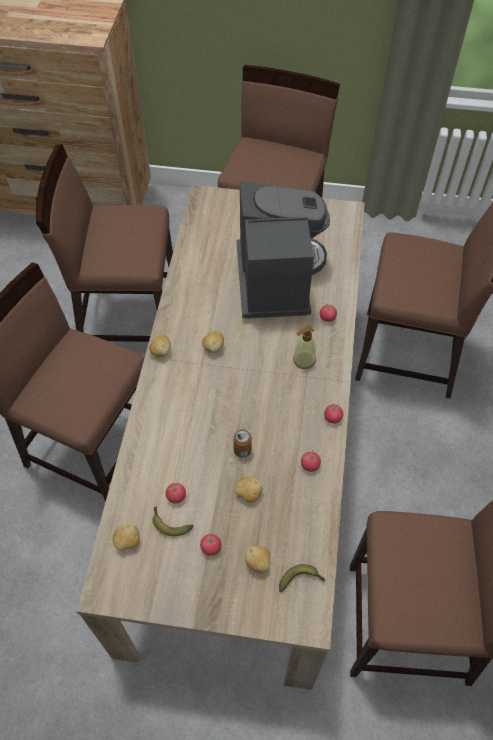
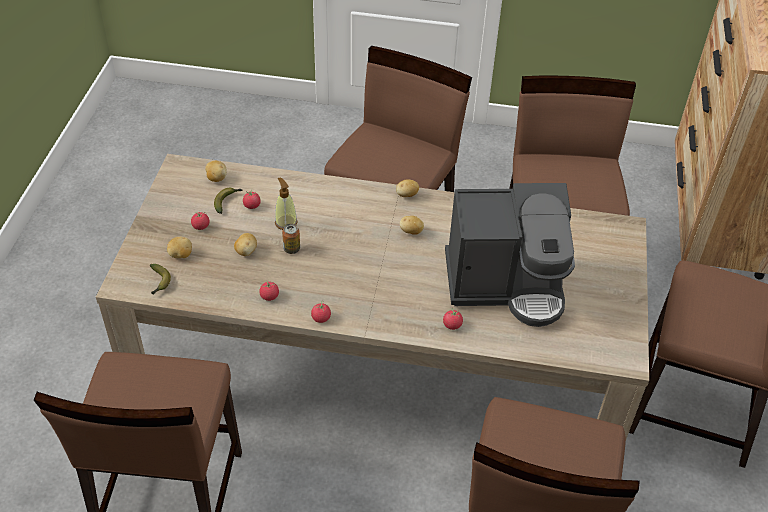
camera: 90 degrees right, 10 degrees down
(304, 360) = (394, 300): soap dispenser -> soap dispenser (286, 222)

